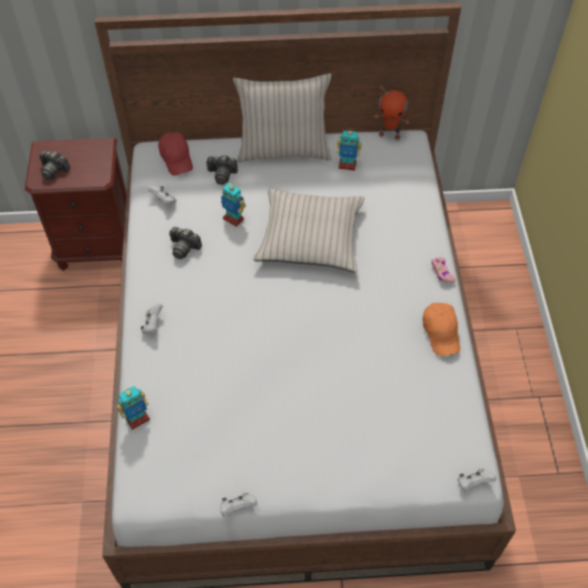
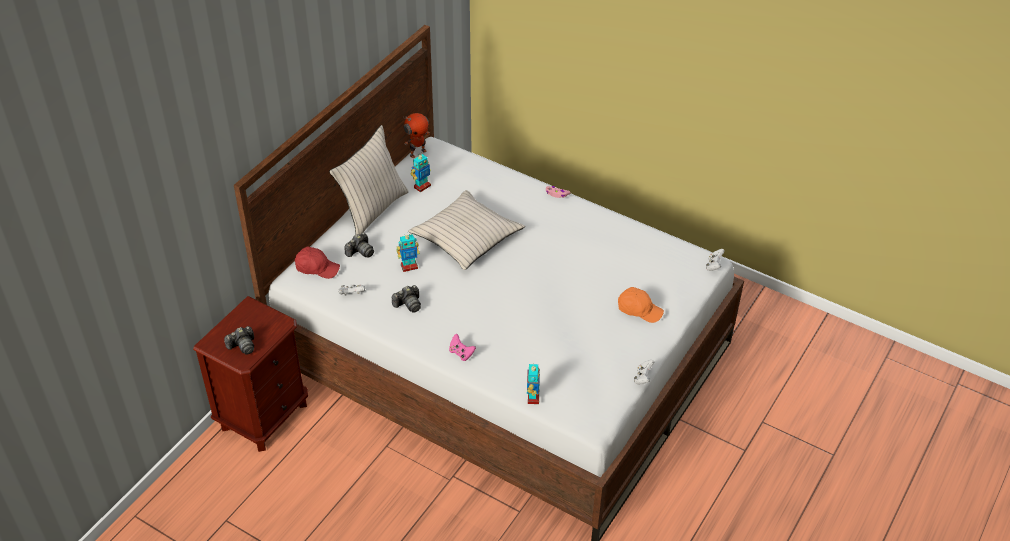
camera: 55 degrees left, 10 degrees down
(153, 325) = (461, 353): white game controller -> pink game controller
(441, 333) = (601, 220): orange cap -> orange cap (639, 310)

